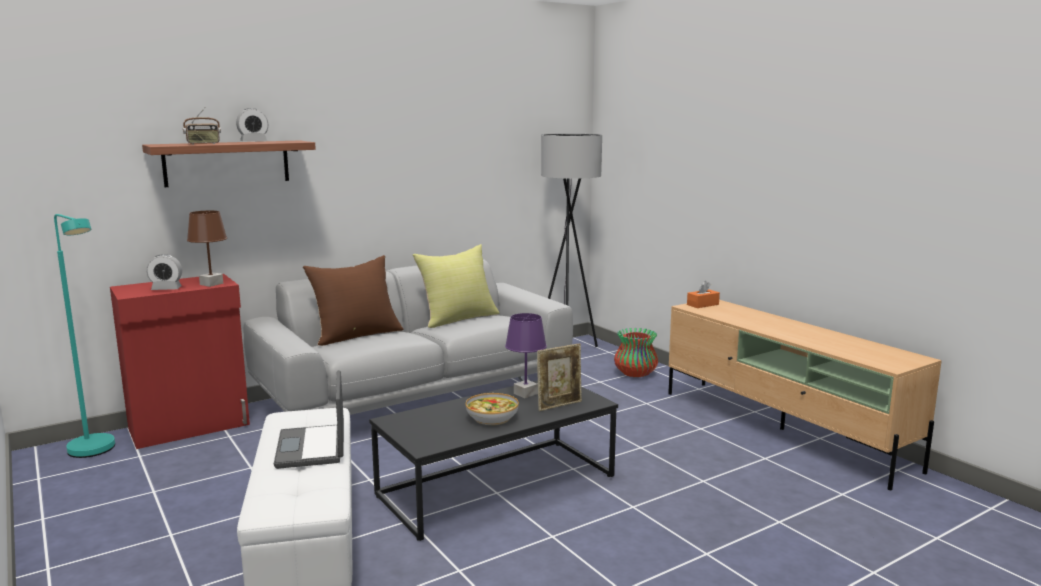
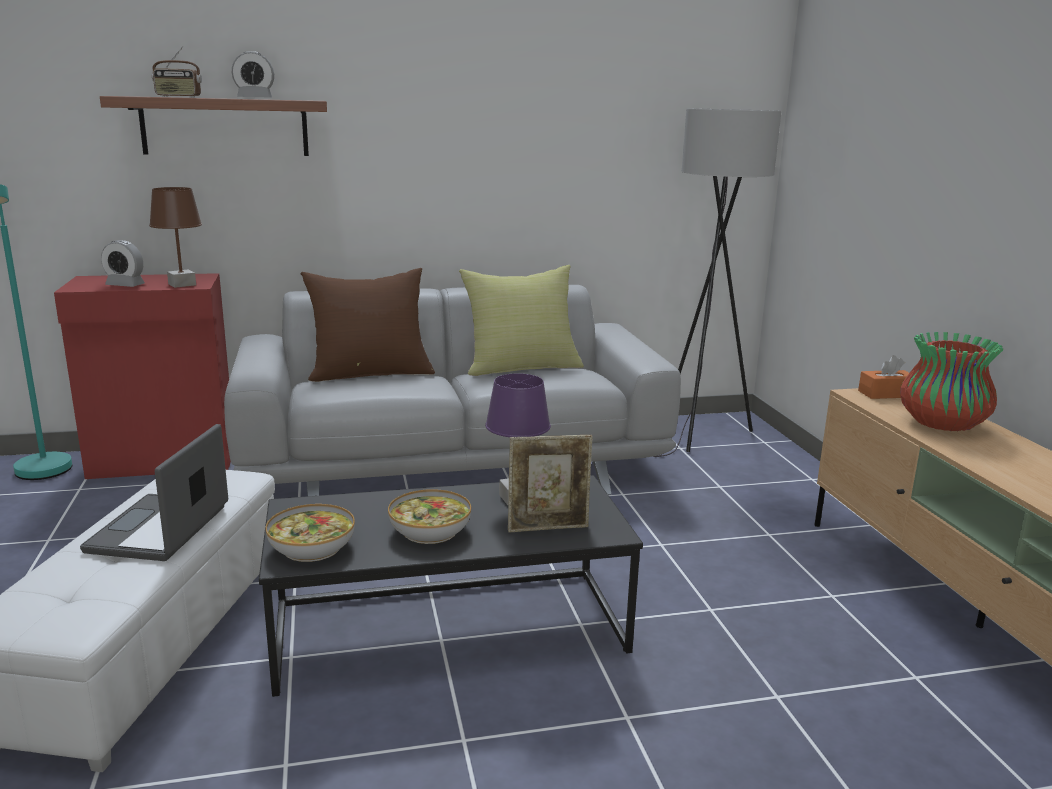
camera: 20 degrees right, 5 degrees up
(430, 438) = (312, 547): none -> bowl
(635, 374) = (783, 483): vase -> vase (943, 424)

